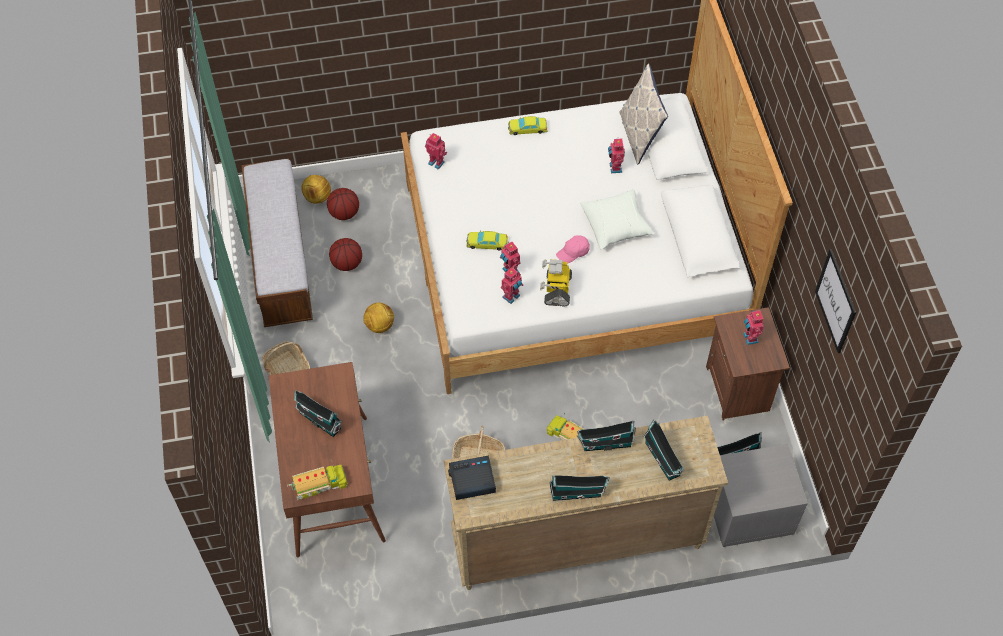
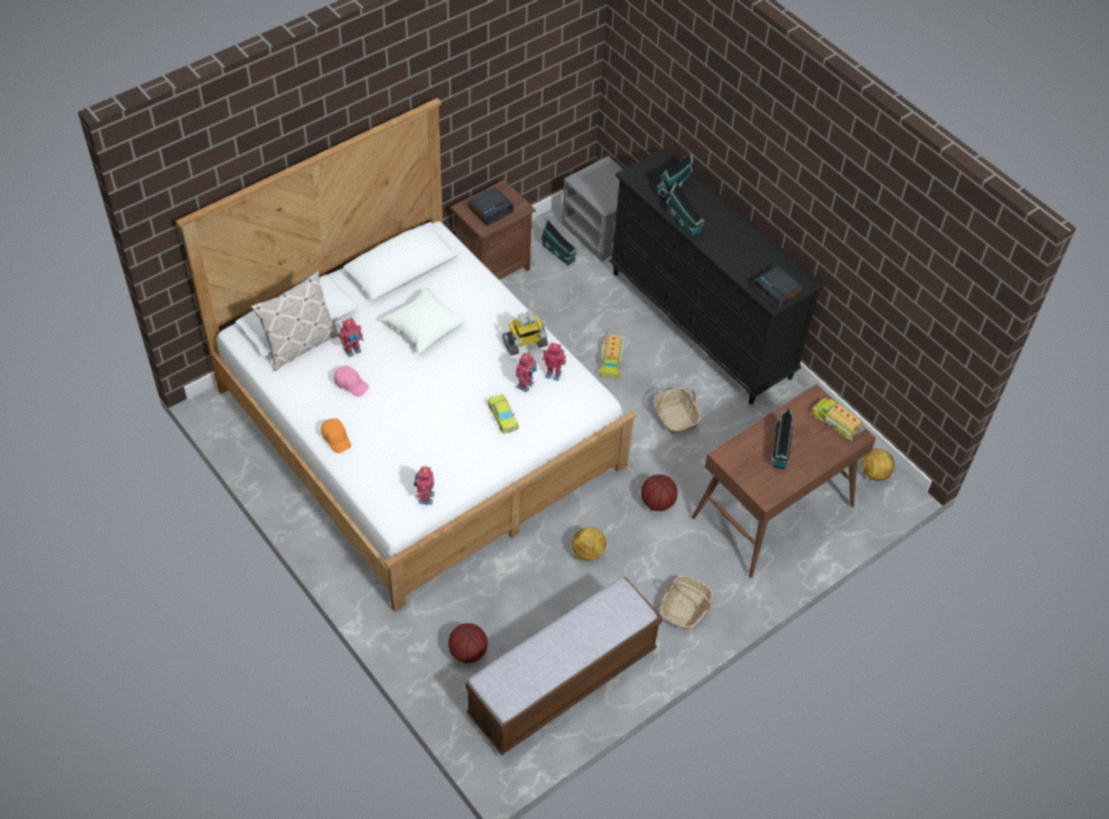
camera: 120 degrees left, 5 degrees down
(317, 197) = (460, 691): football -> football (874, 474)
(347, 264) = (531, 617): basketball -> basketball (657, 502)
(527, 128) = (336, 438): yellow toy car -> orange cap
(573, 252) = (475, 346): pink cap -> pink cap (351, 384)
(576, 540) = (701, 325): beige dresser -> black dresser
(578, 493) = (738, 225): toy house -> none
(749, 338) = (490, 209): toy robot -> alarm clock
(836, 301) = (519, 57): picture -> none

